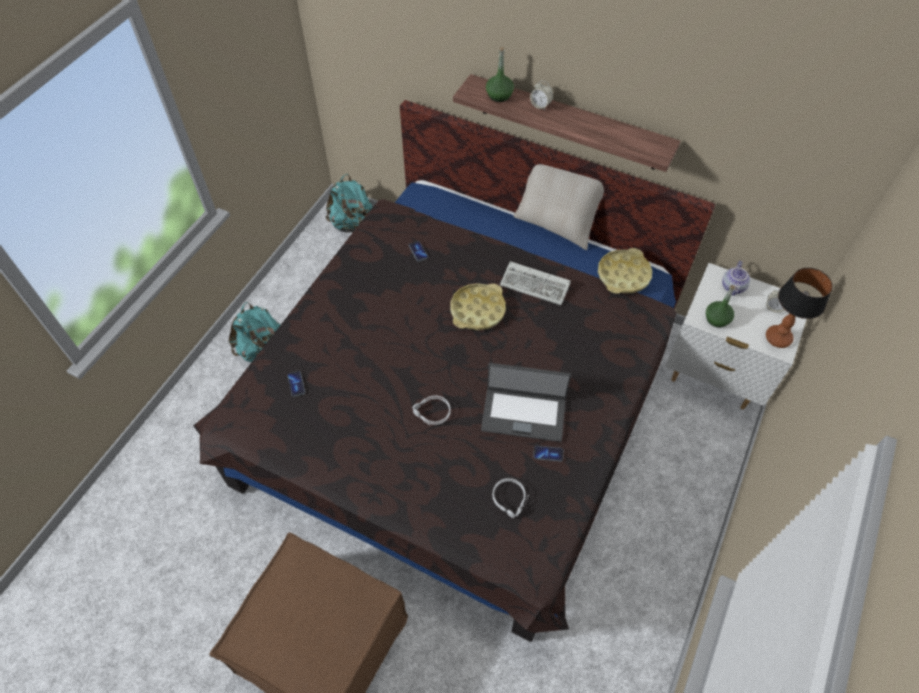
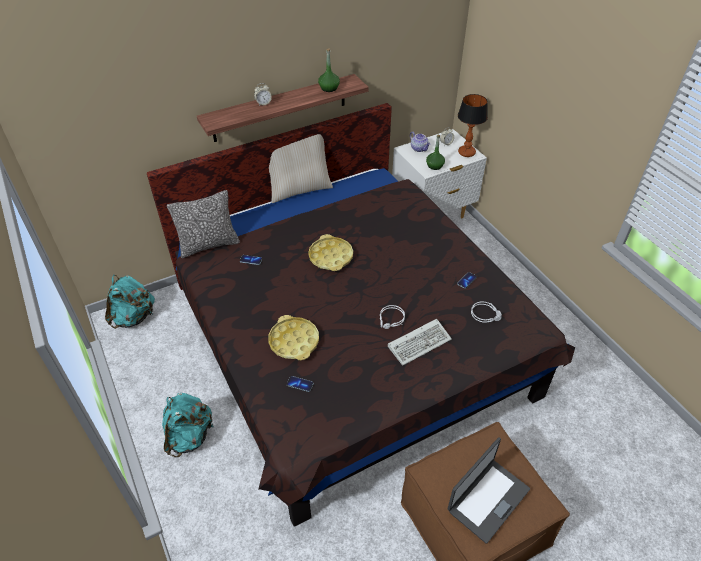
camera: 55 degrees left, 10 degrees down
(412, 209) = (209, 245): none -> pillow
(499, 95) = (233, 114): green bottle -> green bottle (329, 88)
(523, 413) = (429, 276): laptop -> laptop (487, 499)
(536, 285) = (338, 221): keyboard -> keyboard (420, 342)
(623, 275) = (368, 183): yellow tray -> yellow tray (294, 341)

